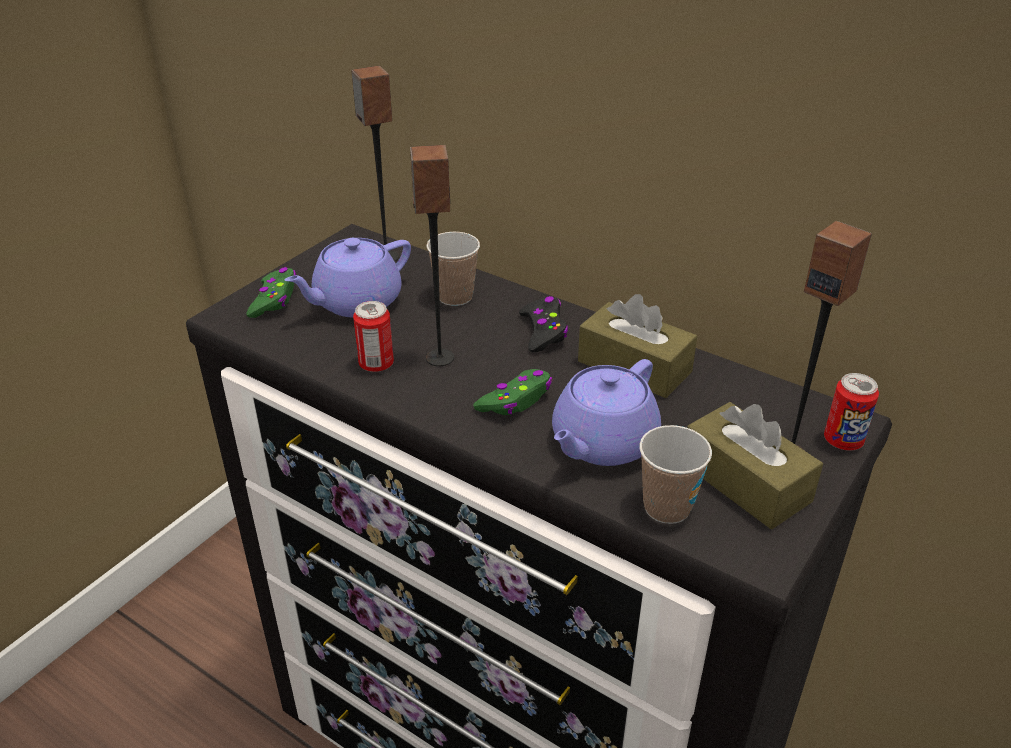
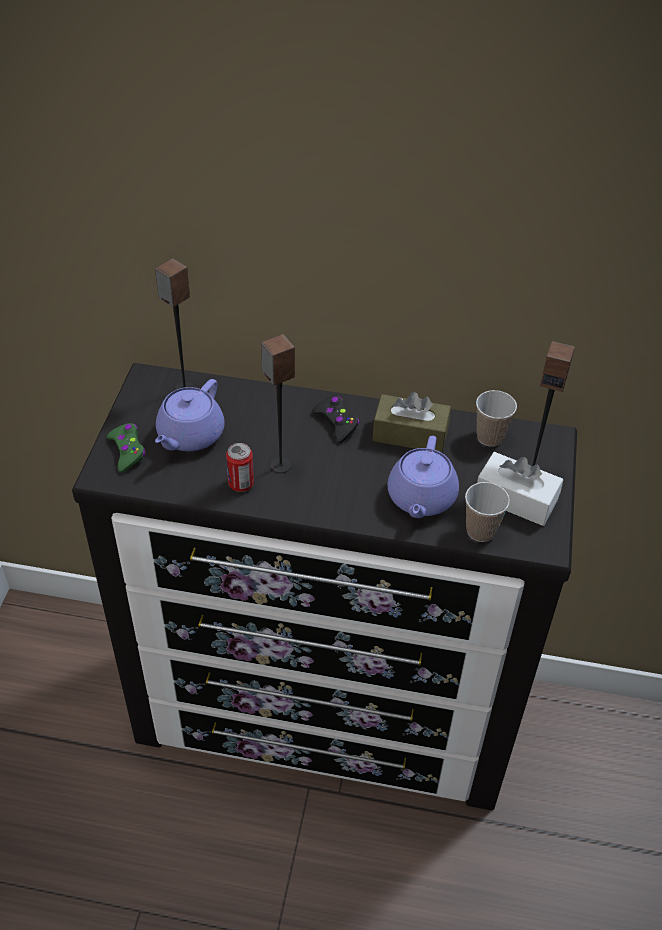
camera: 25 degrees left, 10 degrees up
(455, 297) = (258, 410): cup -> cup (490, 437)
(516, 400) = (350, 484): green game controller -> none
(745, 482) = (516, 499): brown tissue box -> white tissue box
(843, 441) = (556, 452): can -> none

